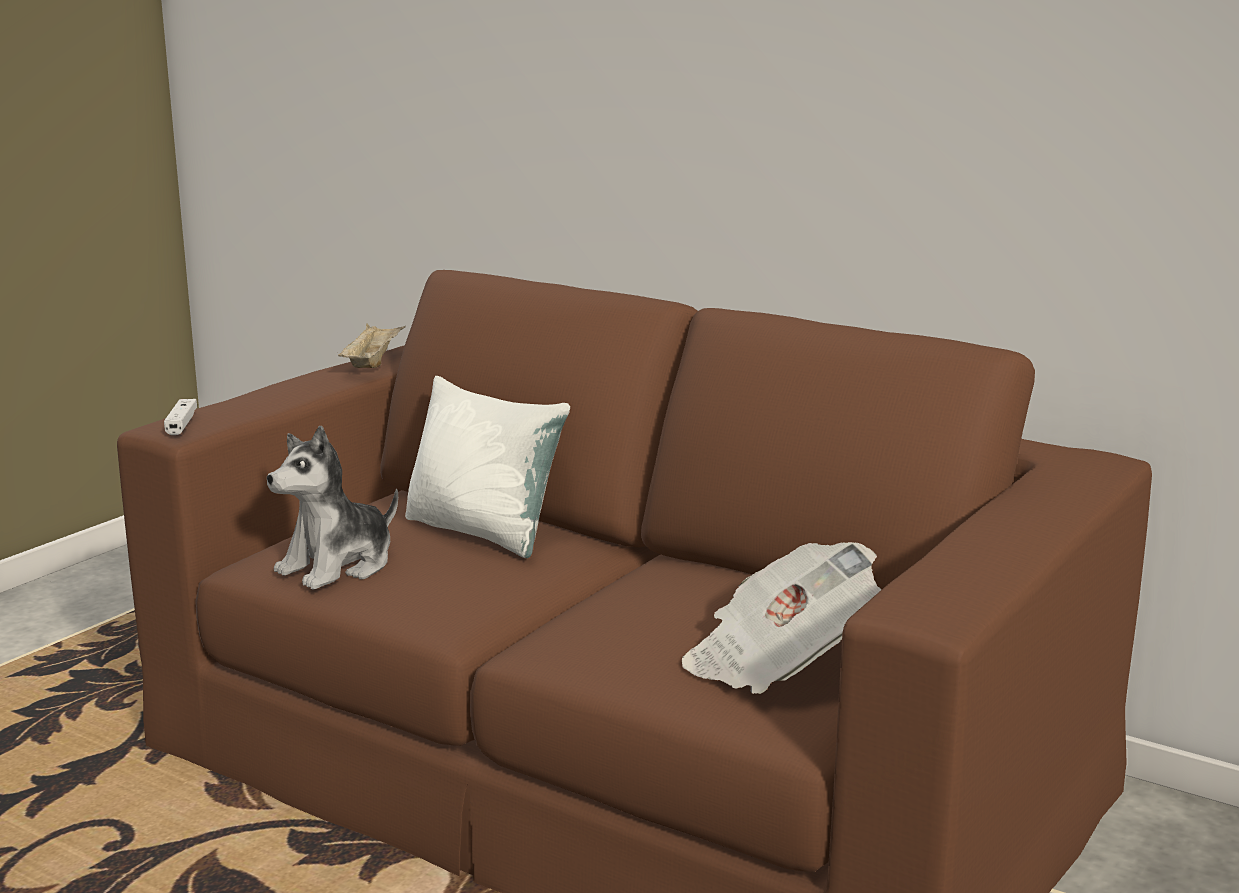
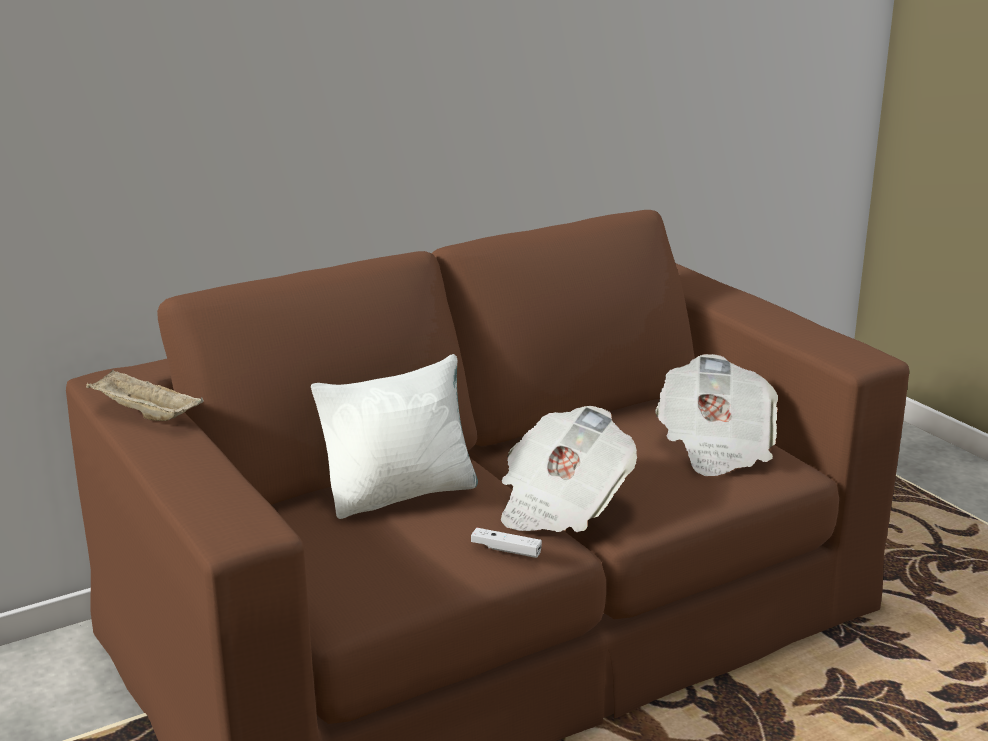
camera: 65 degrees left, 5 degrees up
(181, 424) = (241, 524): white game controller -> white game controller (506, 550)
(338, 566) = (402, 570): plush toy -> none
(534, 606) = (561, 505): none -> newspaper

